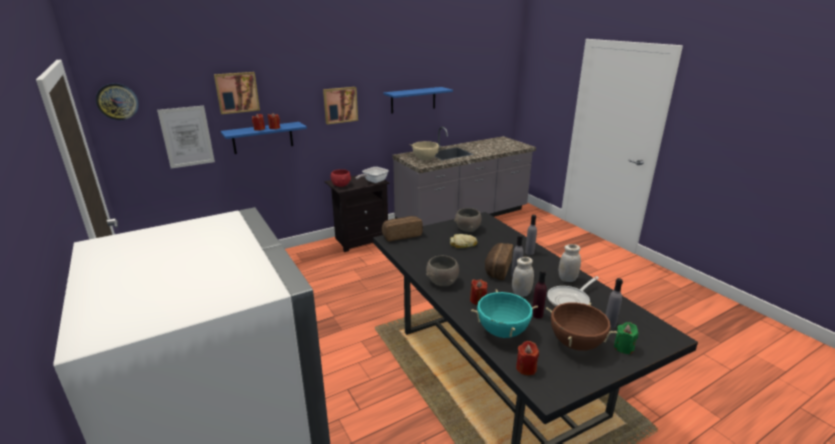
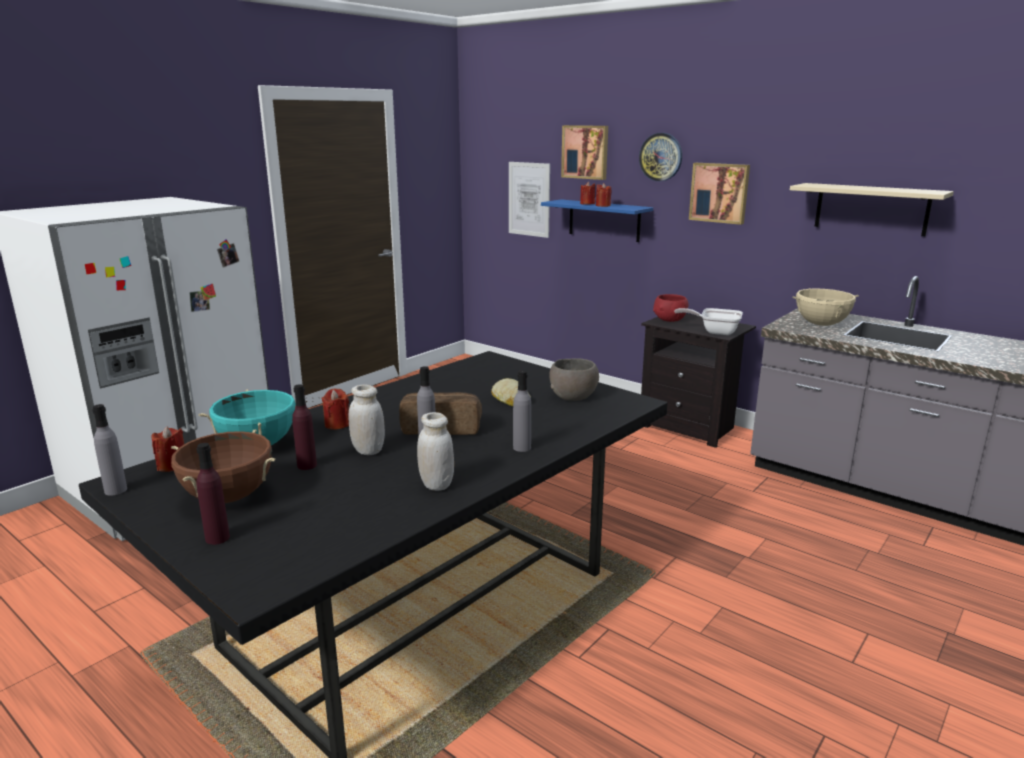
camera: 70 degrees right, 5 degrees down
(117, 101) = (482, 147): wall clock -> wall clock (661, 157)
(401, 235) = (507, 362): bread -> none
(413, 100) = (871, 209): blue shelf -> beige shelf
(442, 281) = (381, 399): grey bowl -> none
(570, 300) = (360, 489): frying pan -> none
(610, 324) = (289, 526): grey bottle -> grey bottle (115, 490)
(623, 347) = (217, 538): green candle -> purple bottle

